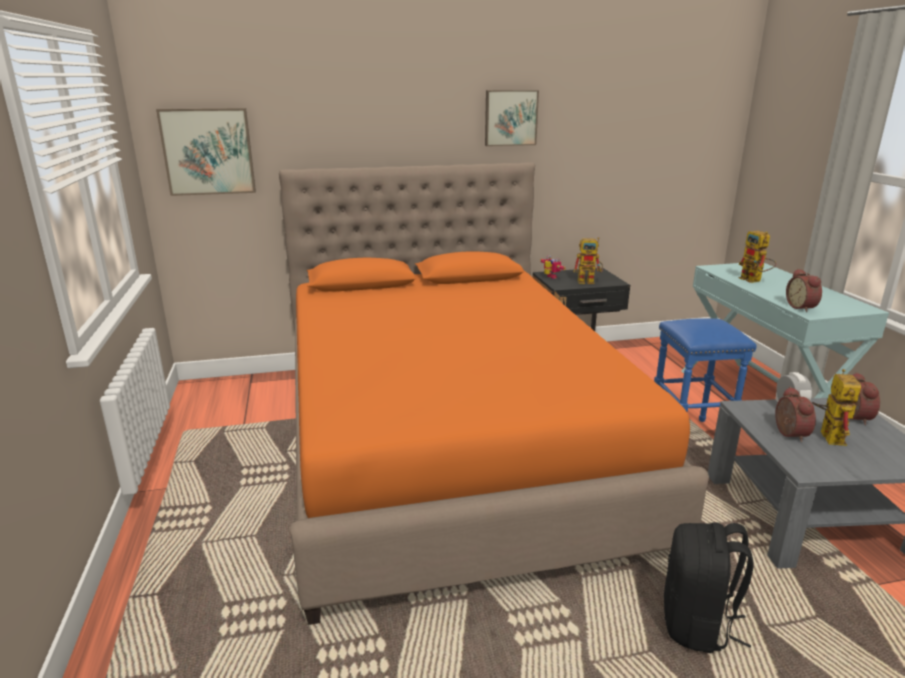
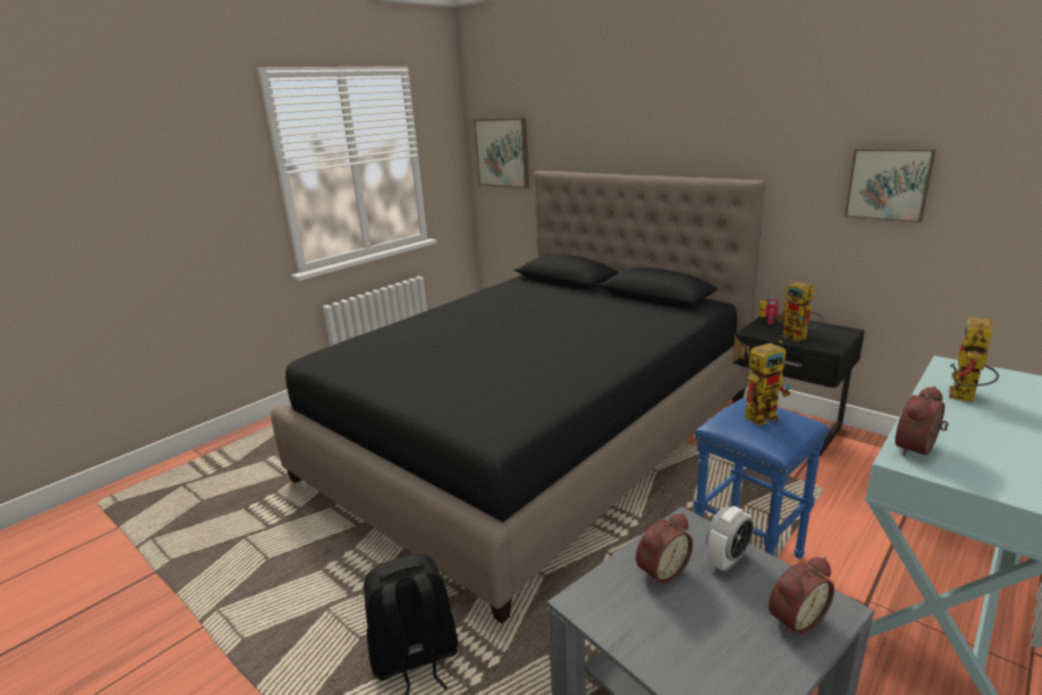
camera: 55 degrees right, 0 degrees up
(449, 443) = (535, 438): orange bed -> black bed
(510, 118) = (751, 126): picture -> picture (888, 184)
(827, 435) = (701, 604): toy robot -> toy robot (764, 414)

